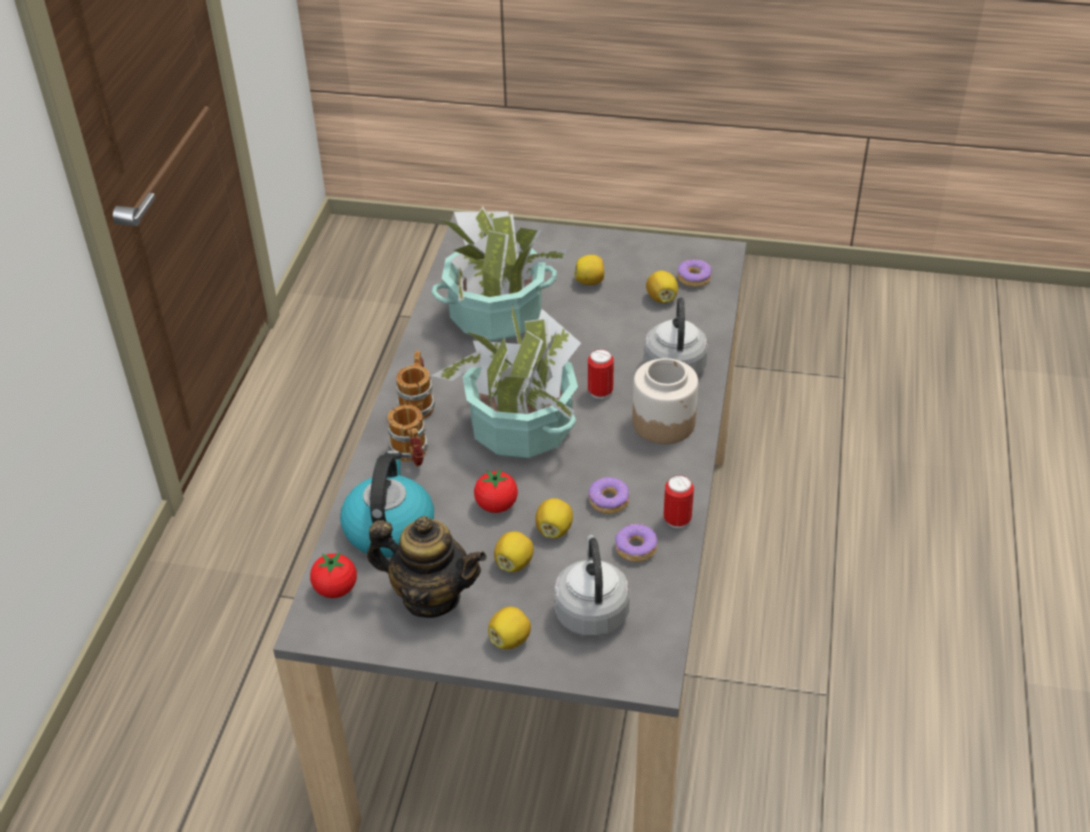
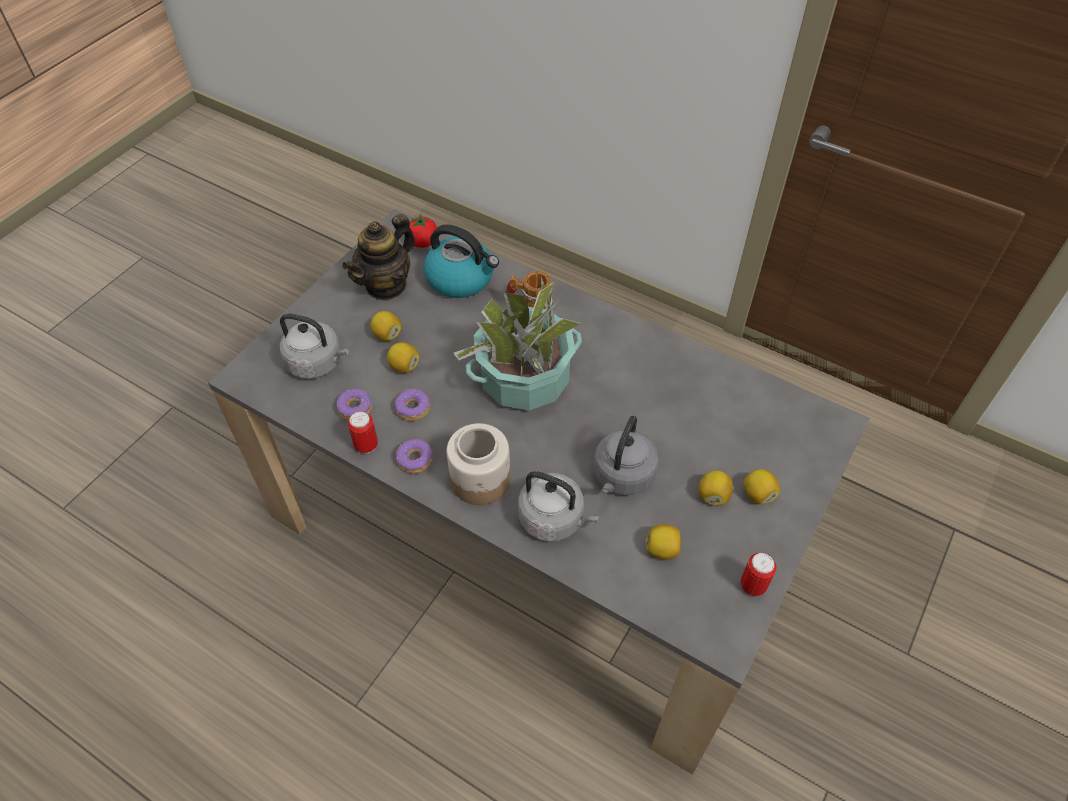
camera: 110 degrees right, 10 degrees up
(418, 403) = (588, 324): mug -> none
(496, 315) = (684, 405): potted plant -> none
(496, 505) = (449, 340): tomato -> none
(510, 639) = (324, 314): lemon -> lemon (758, 494)
(600, 392) = (543, 447): can -> can (752, 585)
(603, 335) = (622, 477): none -> grey kettle
(694, 278) = (687, 595): donut -> donut (415, 460)

